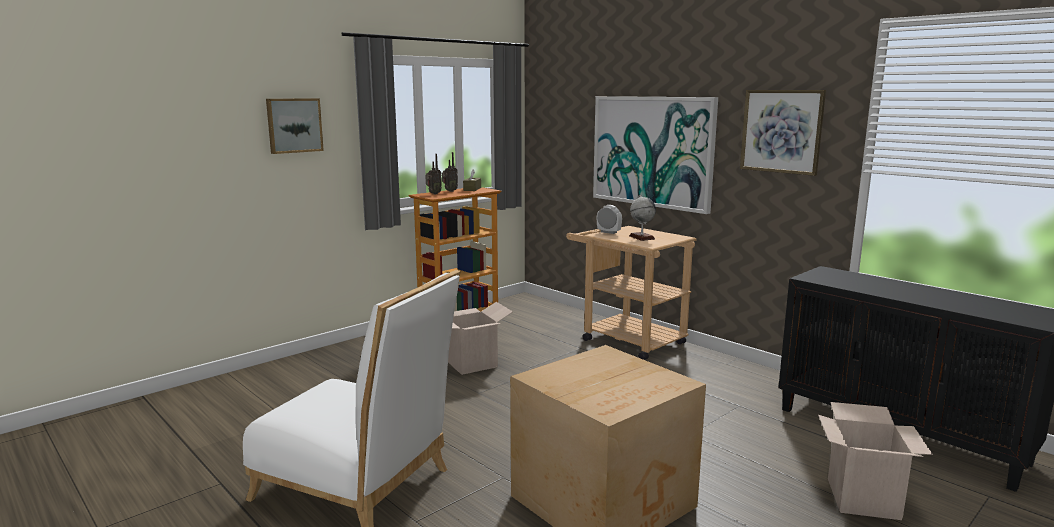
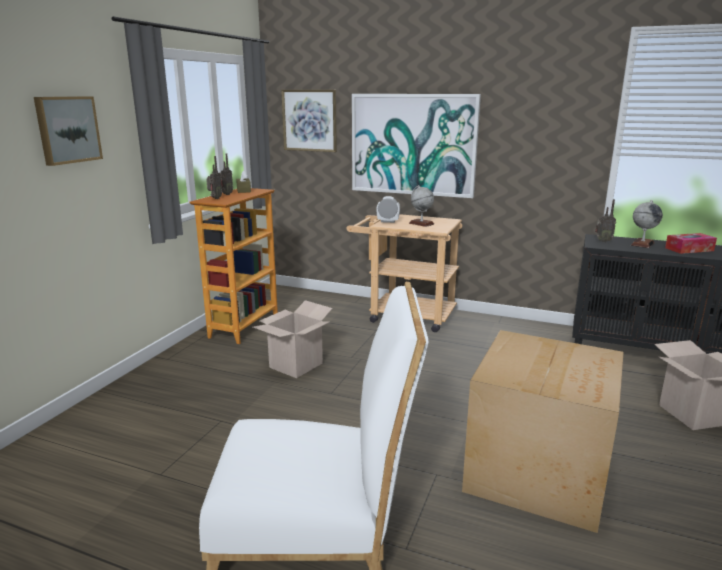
camera: 25 degrees left, 5 degrees up
(781, 131) = (541, 123): picture -> picture (309, 120)
(825, 275) = (602, 241): none -> radio
(873, 283) = (642, 244): none -> globe
(927, 295) = (689, 249): none -> tissue box

